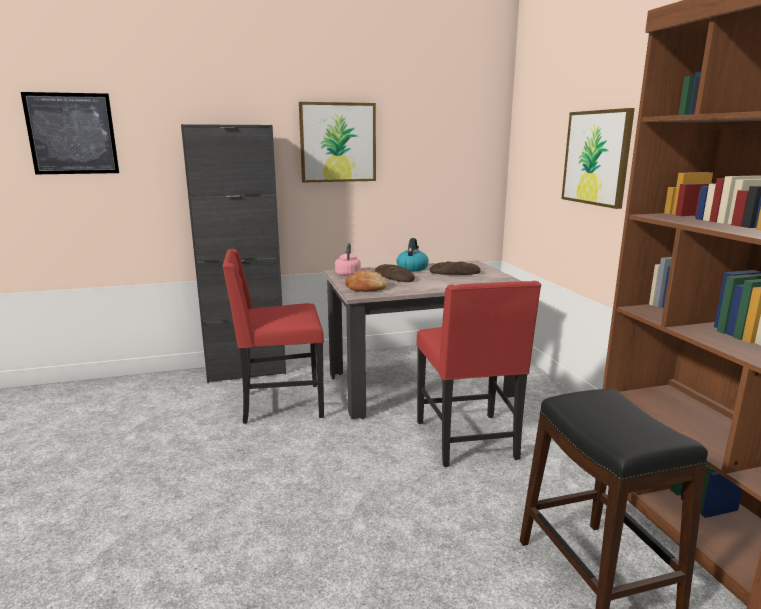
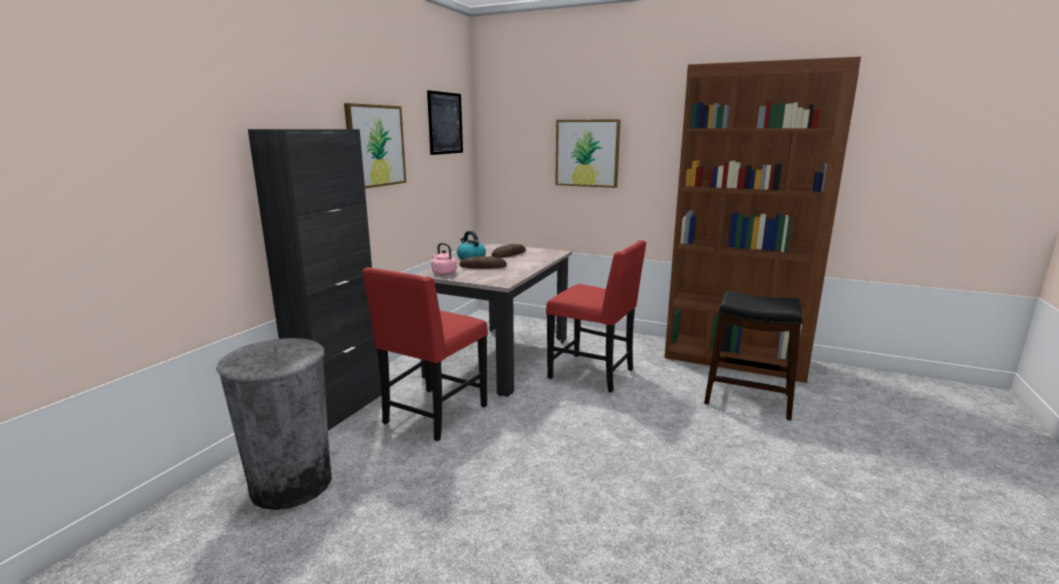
camera: 50 degrees left, 0 degrees up
(72, 134) = (99, 143): picture -> picture (445, 123)
(141, 402) = (291, 484): none -> grey trash can
(366, 287) = (491, 277): bread -> none

